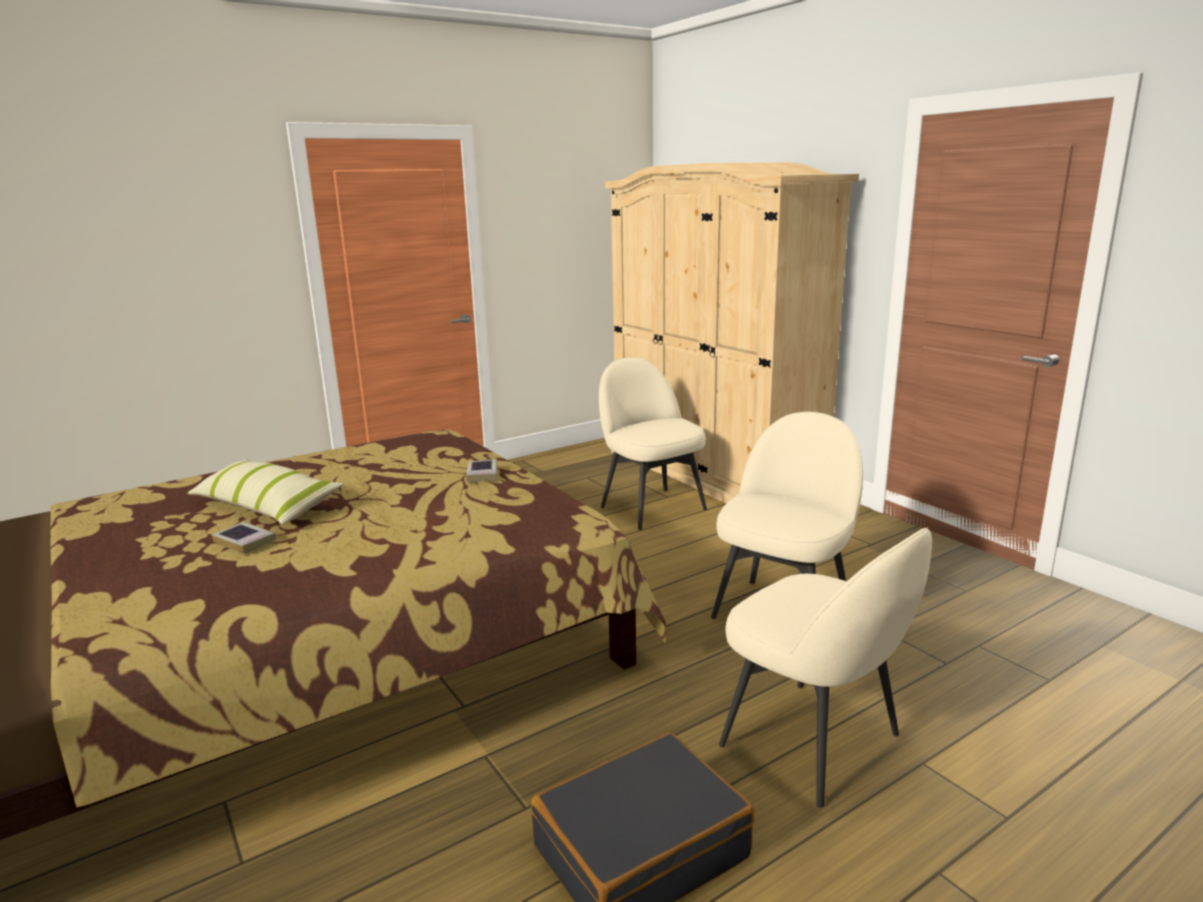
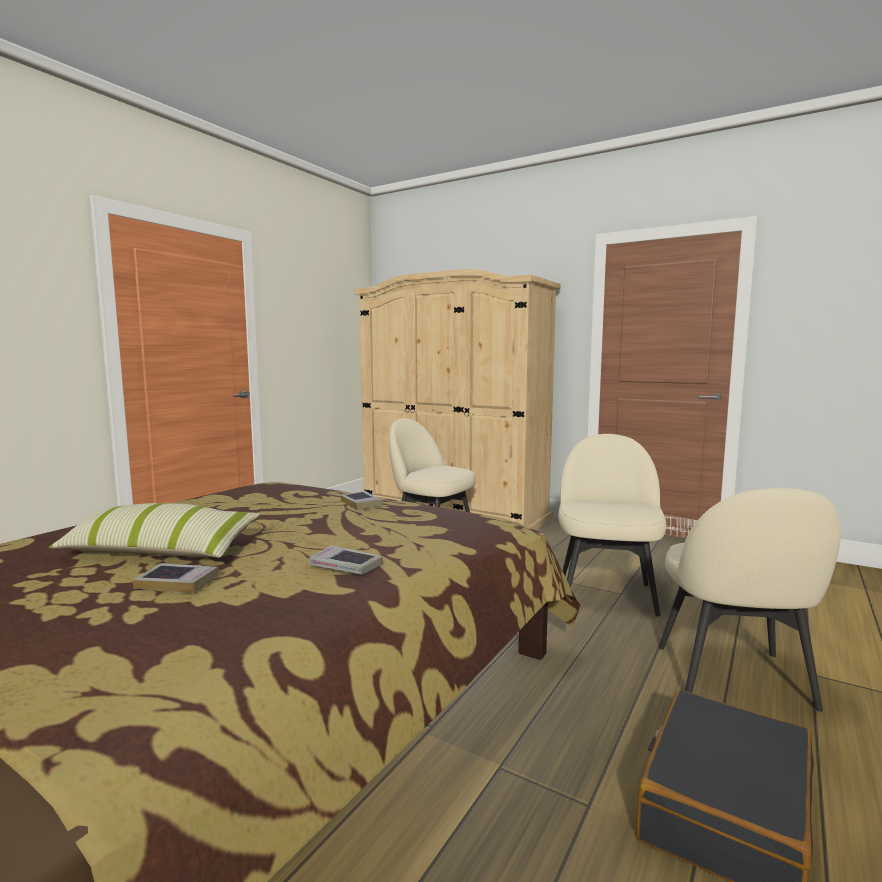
camera: 25 degrees left, 10 degrees down
(377, 548) = (346, 566): none -> book
(814, 742) = (734, 679): beige chair -> beige chair turned 75 degrees clockwise

